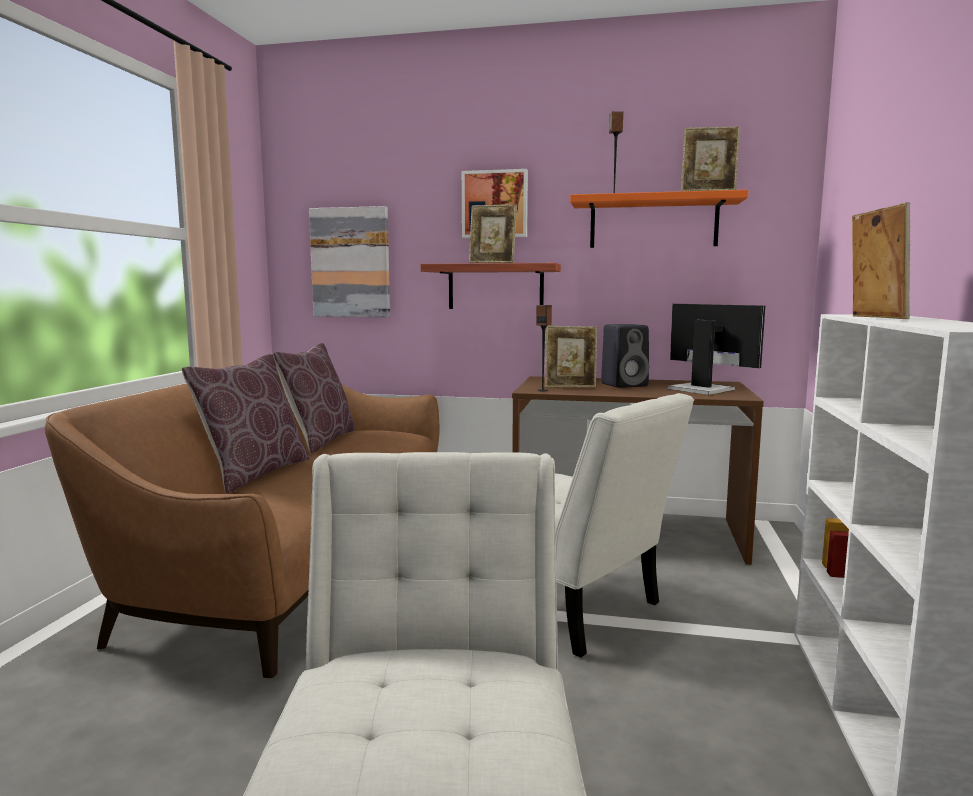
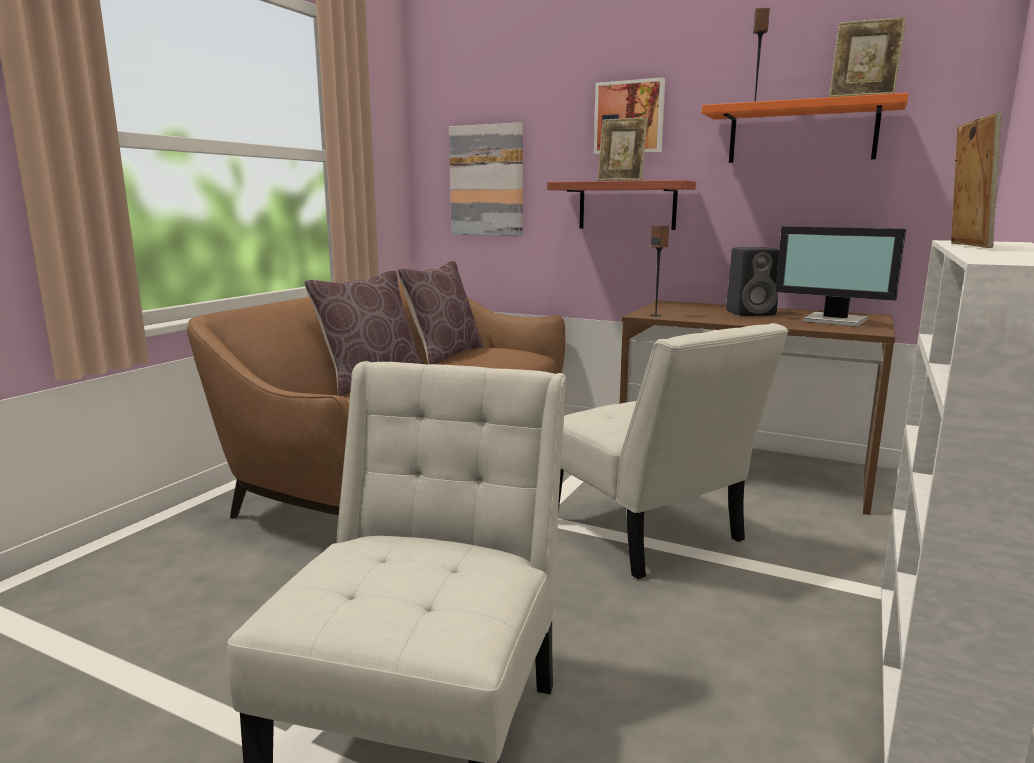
camera: 15 degrees right, 5 degrees up
(570, 387) = (688, 313): picture frame -> none
(701, 389) = (835, 321): monitor -> monitor turned 150 degrees clockwise

